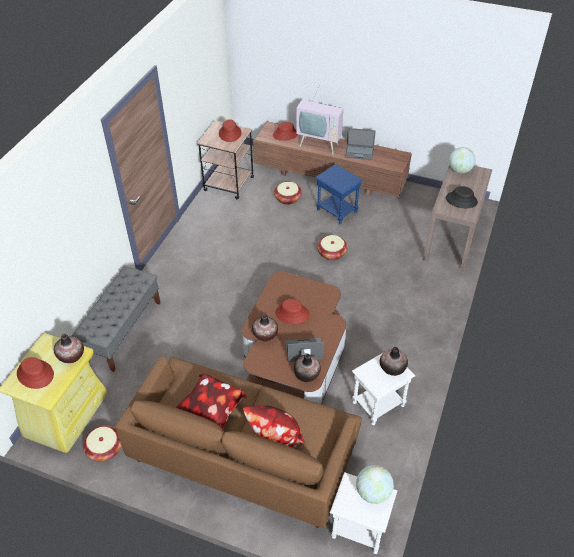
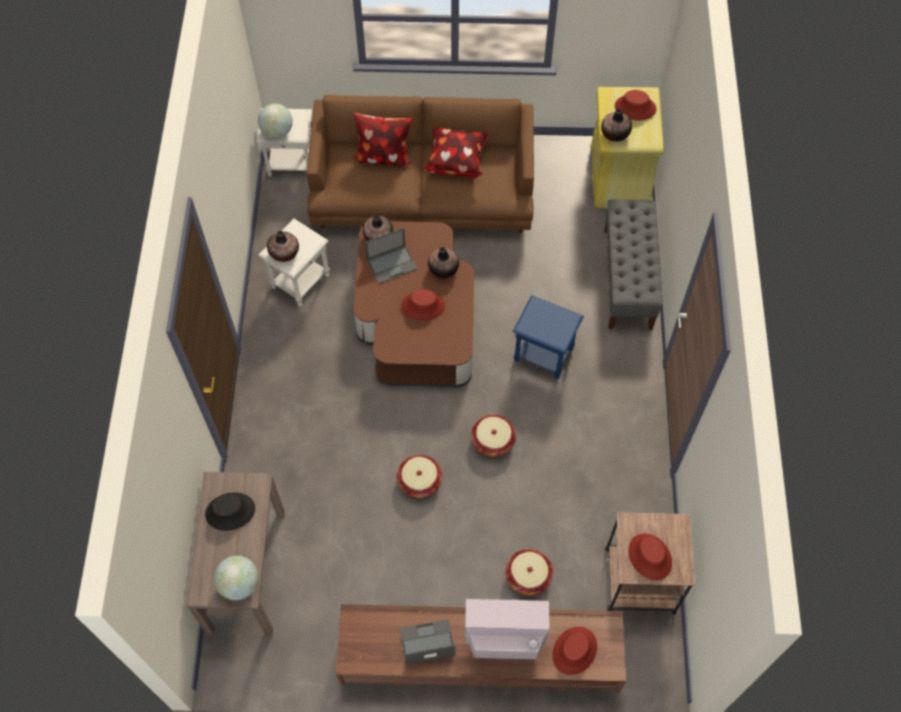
camera: 160 degrees right, 15 degrees up
(105, 449) = (559, 157): basket -> basket (493, 441)
(337, 210) = (439, 575): blue side table -> blue side table (543, 355)

